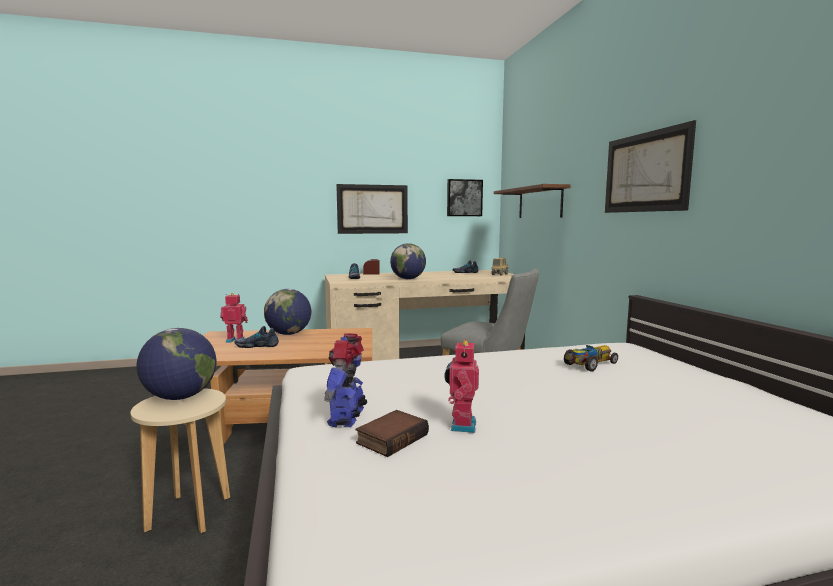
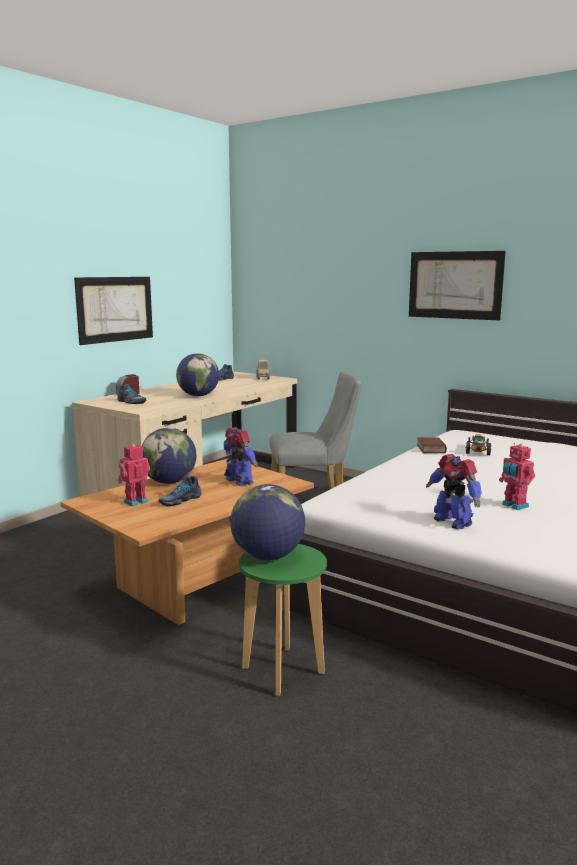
camera: 40 degrees left, 5 degrees up
(188, 514) = (282, 671): beige stool -> green stool
(325, 343) = (238, 482): none -> toy robot
(391, 438) = (504, 523): book -> book (429, 449)
(464, 198) = (202, 290): picture -> none
(540, 203) = (309, 300): brown shelf -> none

